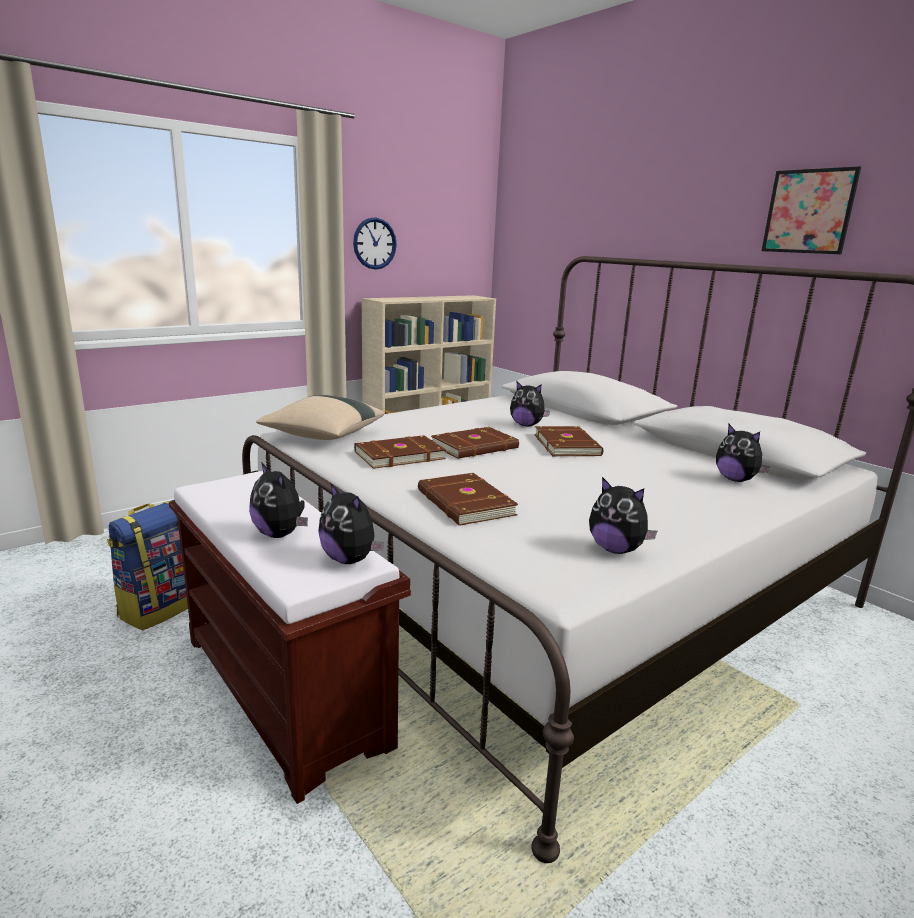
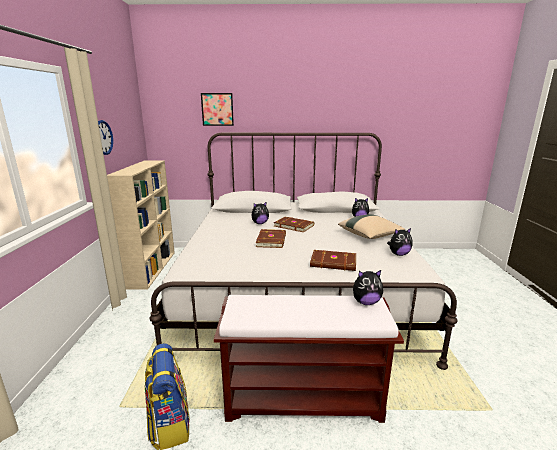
camera: 50 degrees left, 0 degrees up
(280, 534) = (323, 311): plush toy -> none
(322, 436) = (202, 265): beige pillow -> beige pillow (370, 236)
(398, 455) = (259, 257): brown book -> none
(809, 211) = (327, 110): picture -> picture (217, 109)

